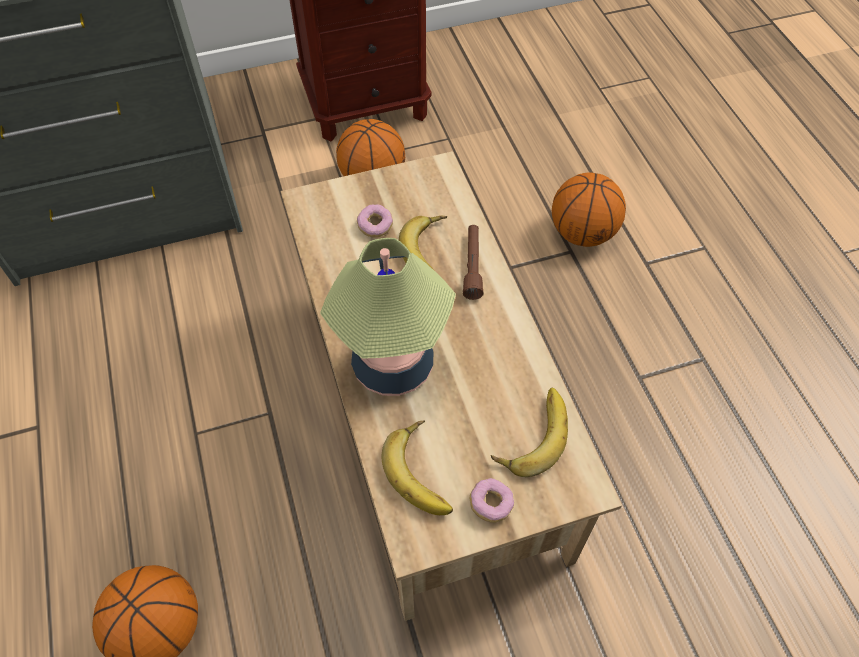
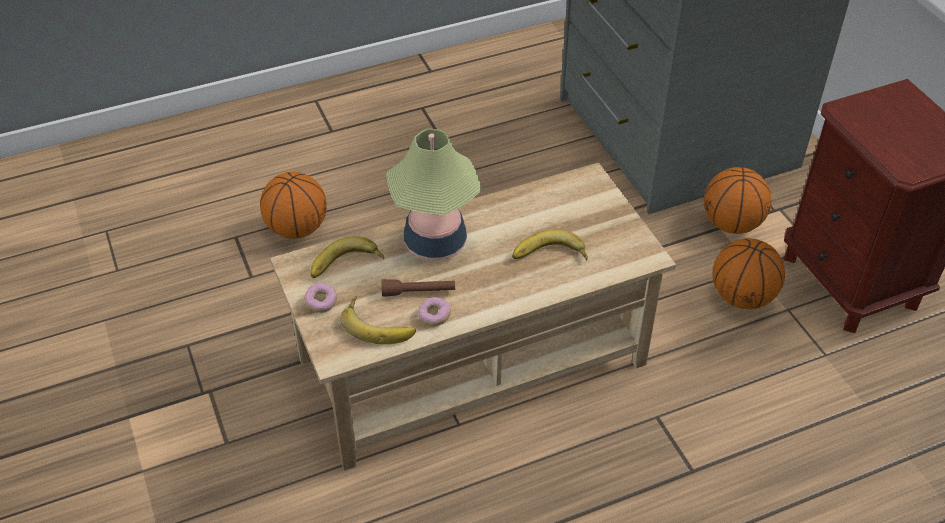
camera: 85 degrees right, 10 degrees down
(375, 226) = (571, 220): donut -> donut (434, 316)
(472, 266) = (539, 283): brown flashlight -> brown flashlight (418, 292)
(582, 233) = (721, 482): basketball -> basketball (731, 224)

